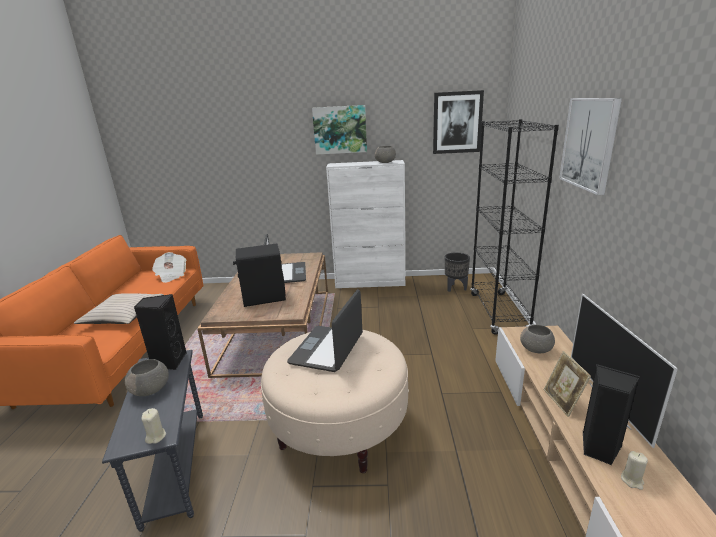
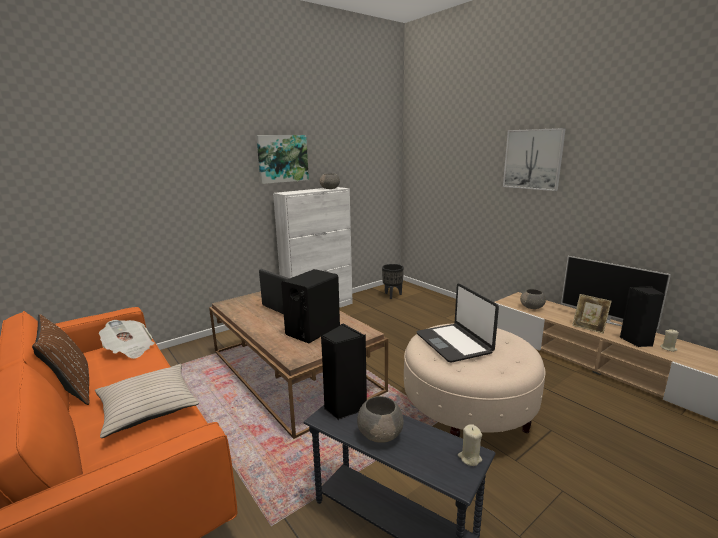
camera: 40 degrees left, 5 degrees down
(117, 291) = (72, 390): none -> brown pillow
(457, 122) = (373, 153): picture -> none
(498, 313) = (444, 303): black bookcase -> none

